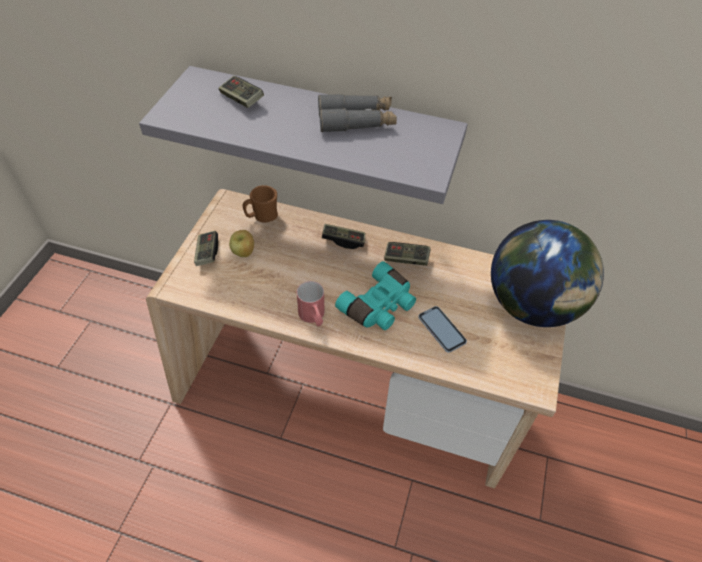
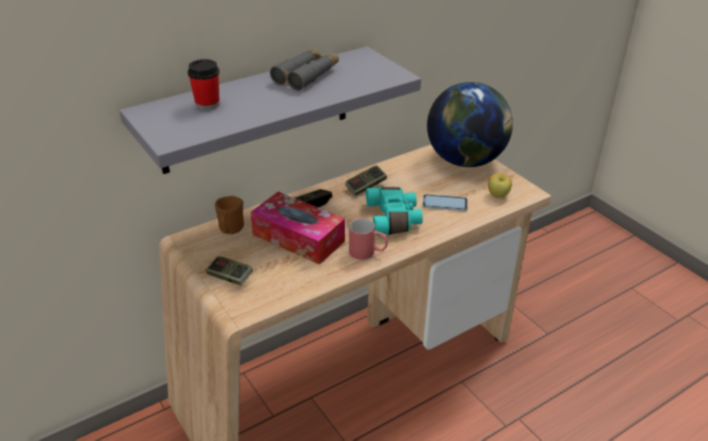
camera: 50 degrees left, 15 degrees down
(242, 99) = (207, 104): game controller -> cup
(244, 253) = (256, 257): apple -> apple (498, 195)
(291, 261) = (298, 238): none -> tissue box

